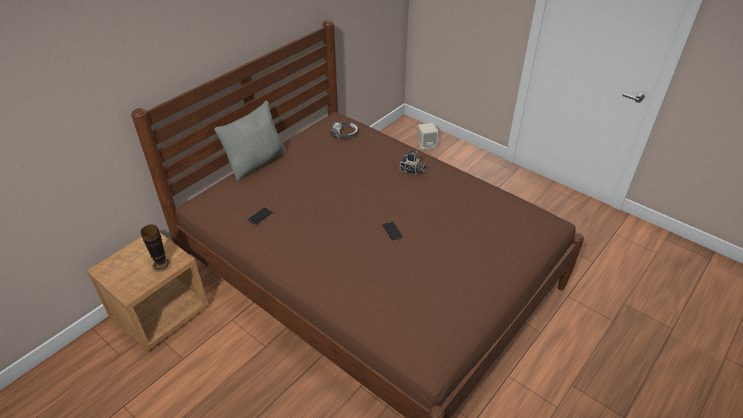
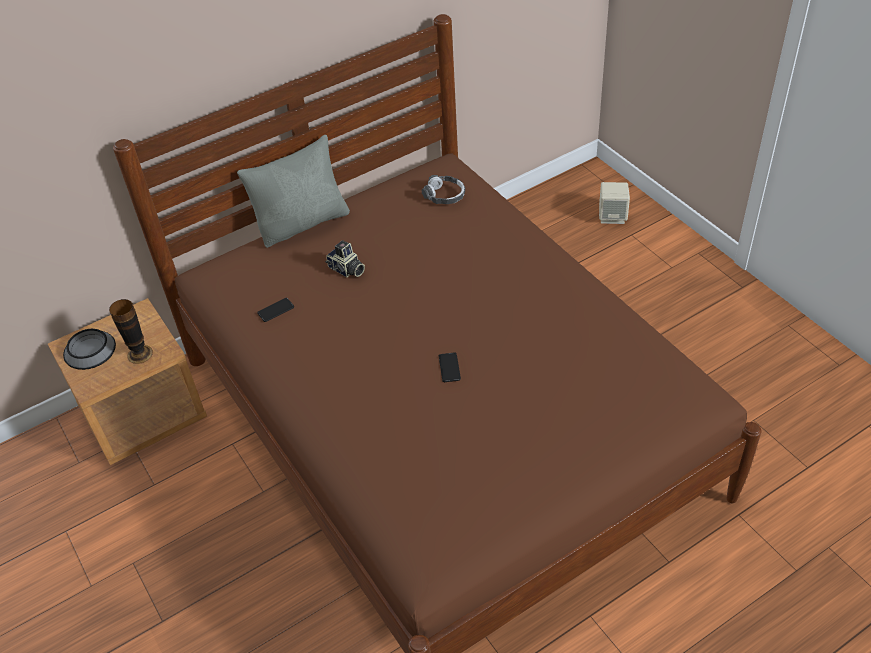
camera: 20 degrees right, 5 degrees up
(121, 269) = (89, 350): none -> bowl
(412, 170) = (520, 274): camera -> camera (346, 270)

